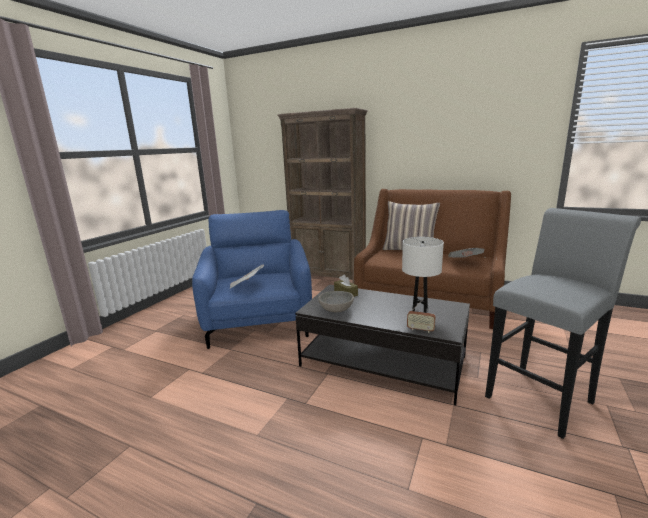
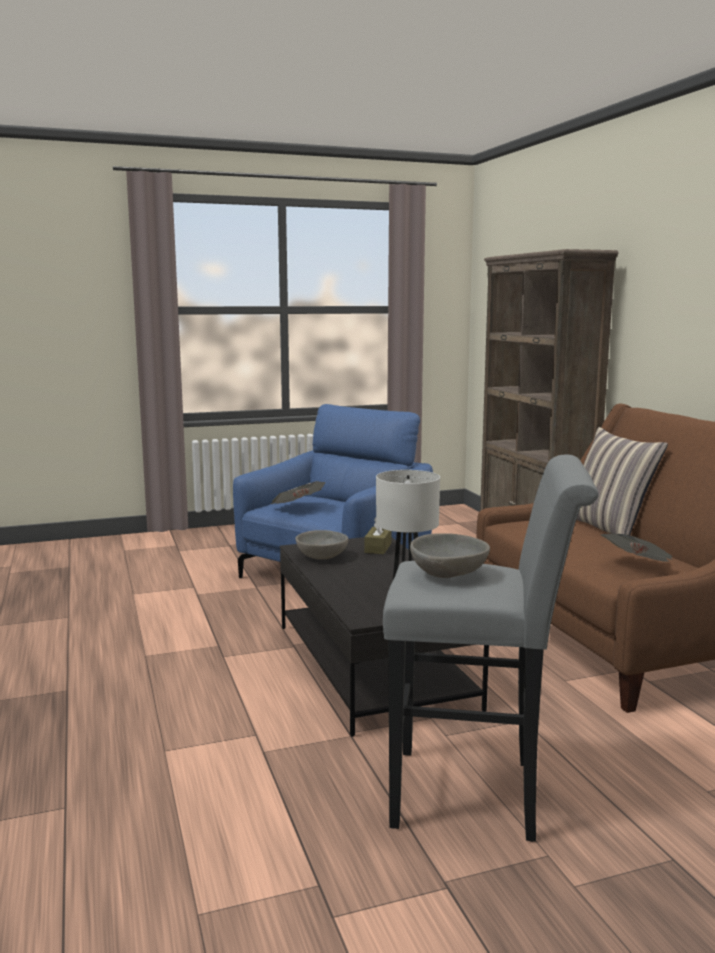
camera: 45 degrees right, 5 degrees down
(420, 330) = (345, 604): radio -> none
(553, 286) = (447, 574): none -> grey bowl

